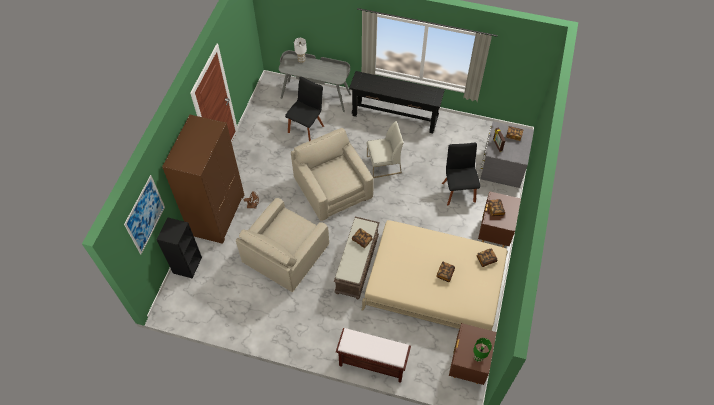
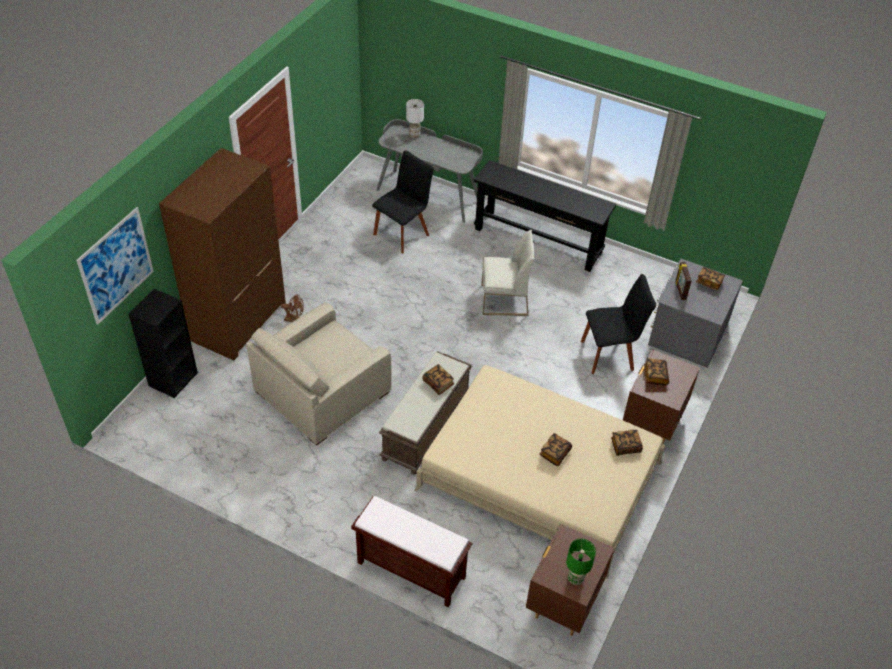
camera: 10 degrees right, 10 degrees down
(332, 187) = (419, 316): beige armchair -> none
(458, 190) = (610, 354): black chair -> black chair turned 75 degrees clockwise

